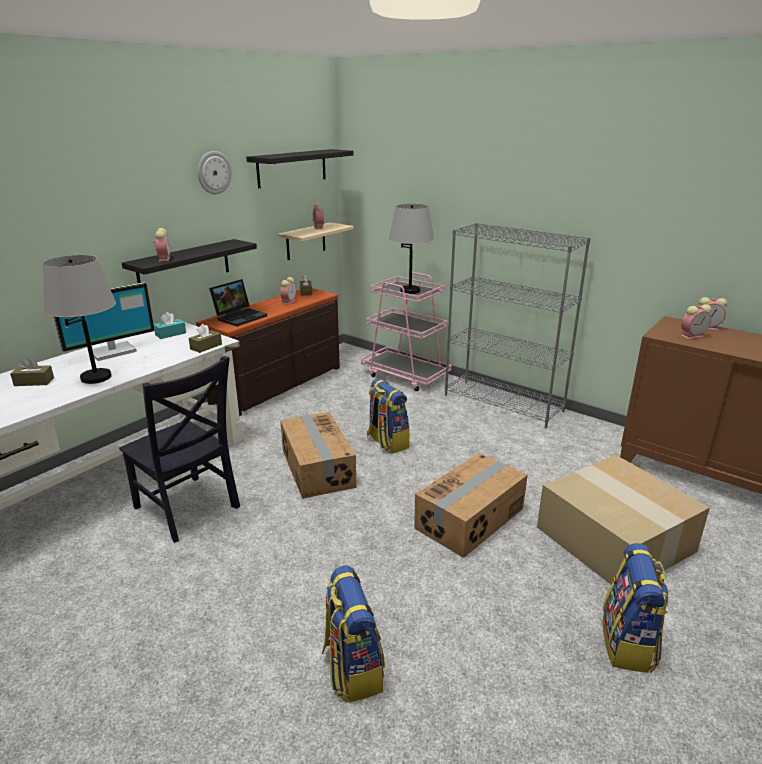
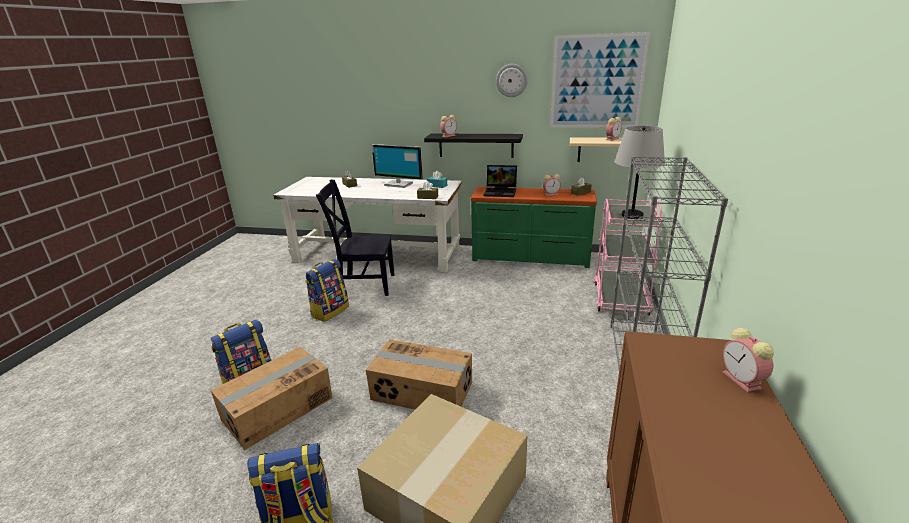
camera: 65 degrees right, 0 degrees up
(96, 377) = (364, 191): grey table lamp -> none
(188, 509) = (364, 285): black chair -> black chair turned 75 degrees clockwise
(279, 385) = (530, 257): brown dresser -> green dresser
(292, 168) = (597, 82): black shelf -> picture
(317, 468) = (436, 307): cardboard box -> cardboard box (277, 408)
(387, 442) = (497, 322): backpack -> backpack (330, 311)
(692, 336) = (679, 369): alarm clock -> none

